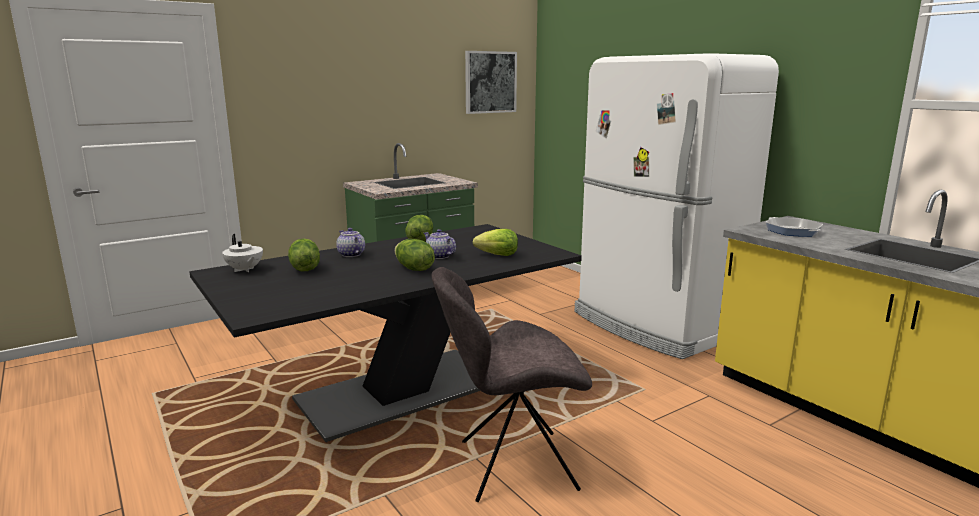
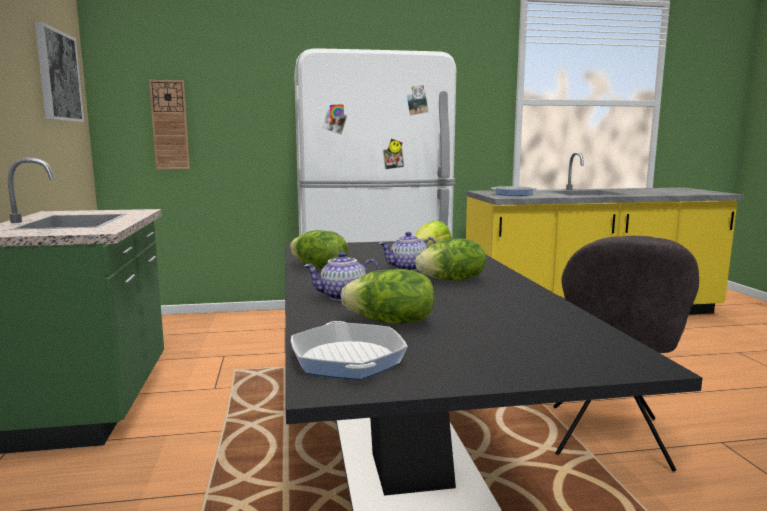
camera: 65 degrees left, 5 degrees down
(244, 270) = (348, 359): white teapot -> frying pan
(572, 115) = (170, 125): none -> wall clock

